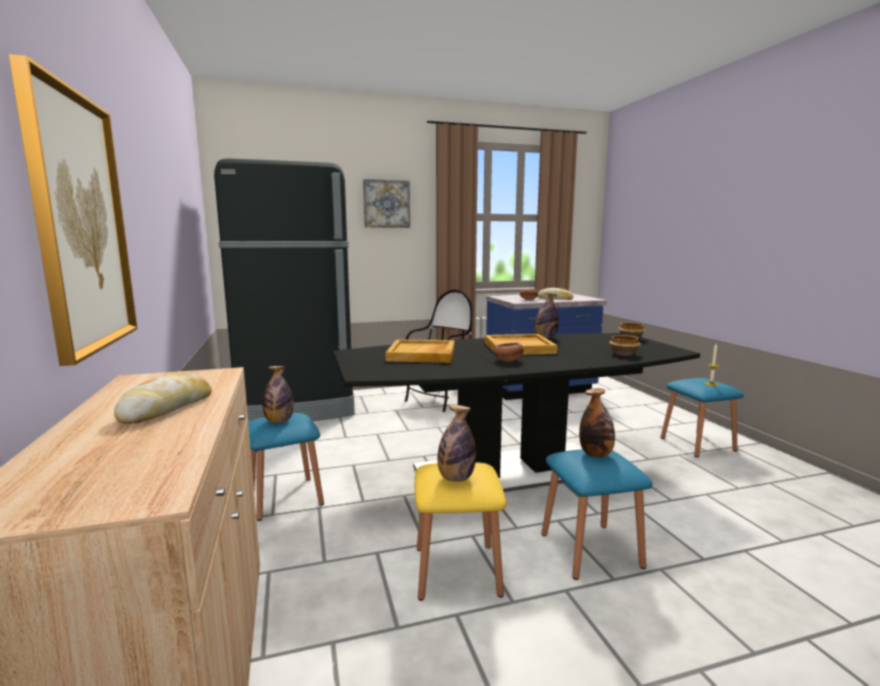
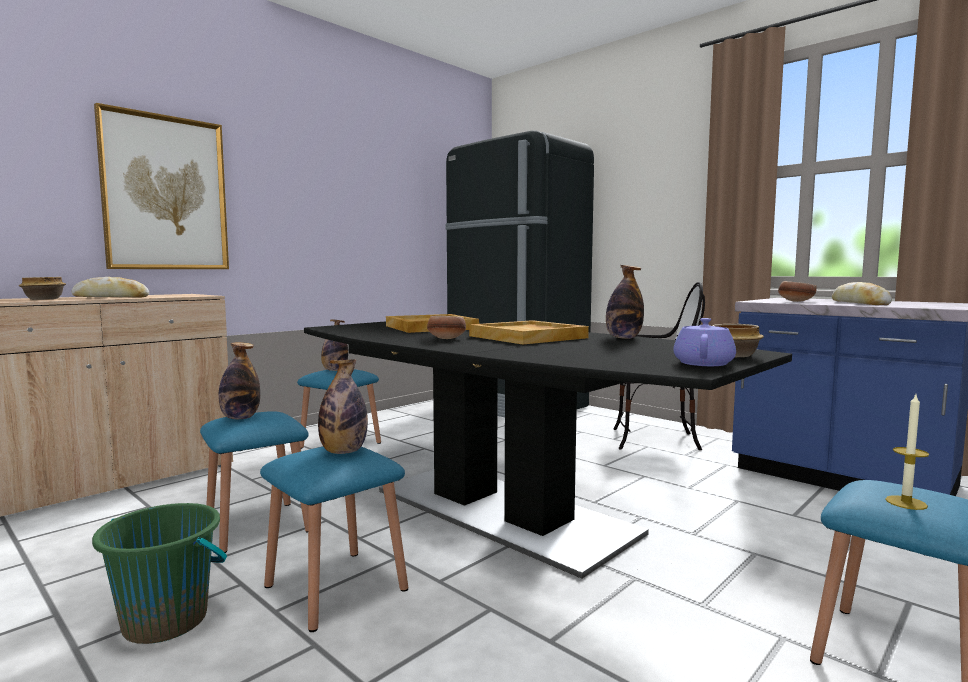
camera: 60 degrees right, 5 degrees down
(386, 204) = (652, 170): picture -> none
(457, 570) = (258, 526): yellow stool -> blue stool
(612, 633) = (166, 621): none -> green bucket
(624, 354) = (587, 357): bowl -> bowl (44, 299)
(655, 346) = (703, 363): none -> purple teapot

